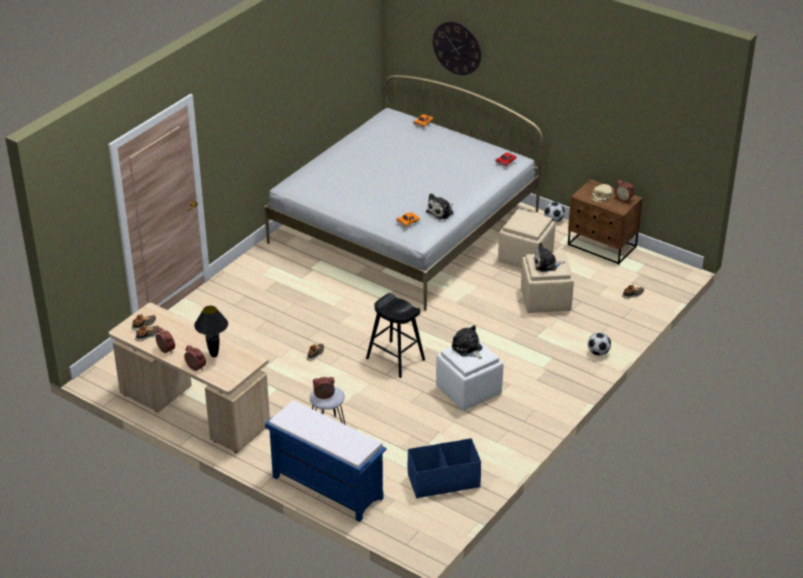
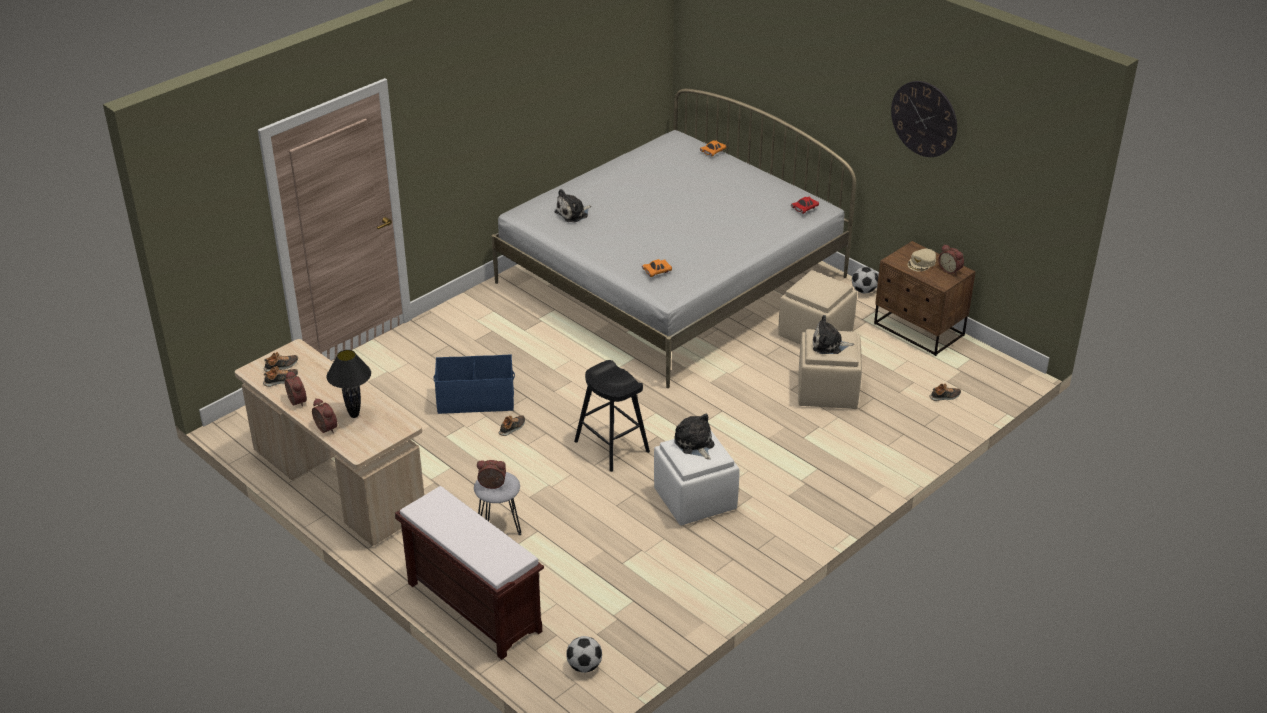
camera: 10 degrees right, 0 degrees up
(326, 487) = (472, 607): blue bench -> brown bench
(441, 212) = (704, 263): plush toy -> plush toy (573, 214)
(443, 481) = (628, 617): blue storage box -> blue storage box (475, 400)
(457, 48) = (759, 57): wall clock -> wall clock (924, 118)
(598, 353) = (880, 469): football -> football (584, 666)

